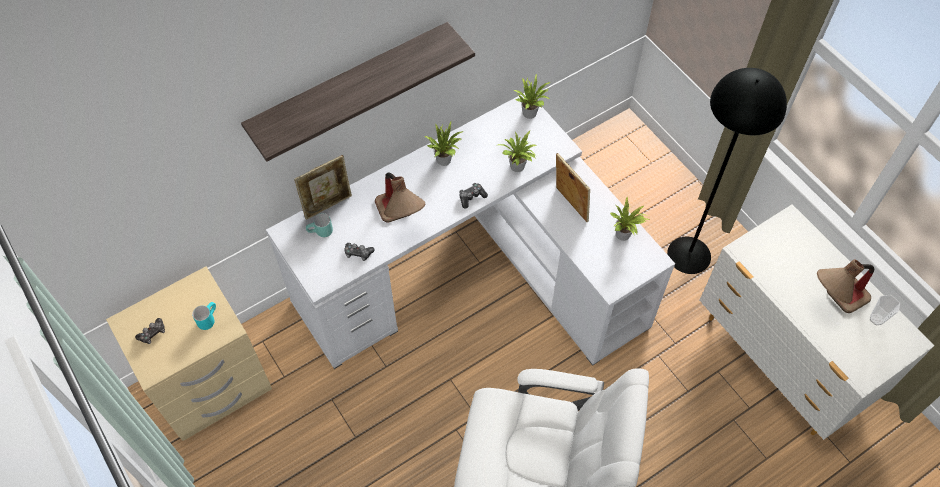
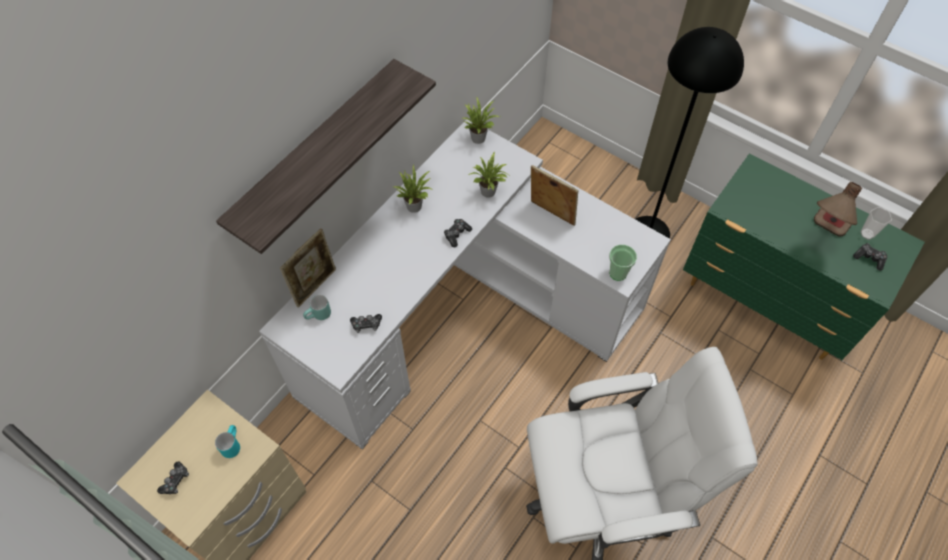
camera: 20 degrees left, 0 degrees up
(401, 222) = (397, 280): table lamp -> none
(609, 279) = (618, 273): none -> cup
(624, 235) = (614, 227): potted plant -> none
(782, 361) = (768, 302): white dresser -> green dresser
(866, 343) = (869, 258): none -> game controller

